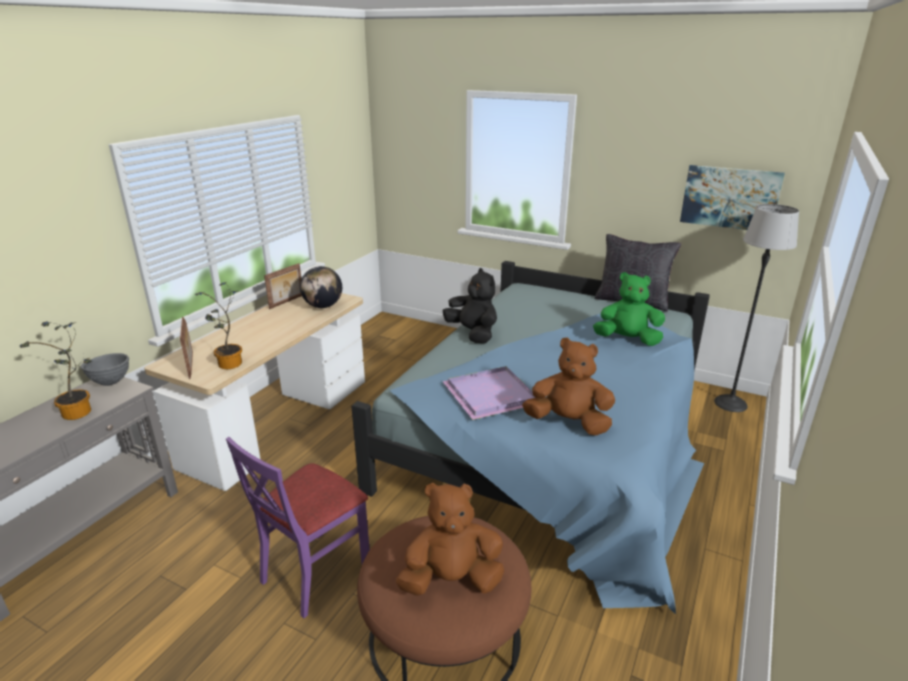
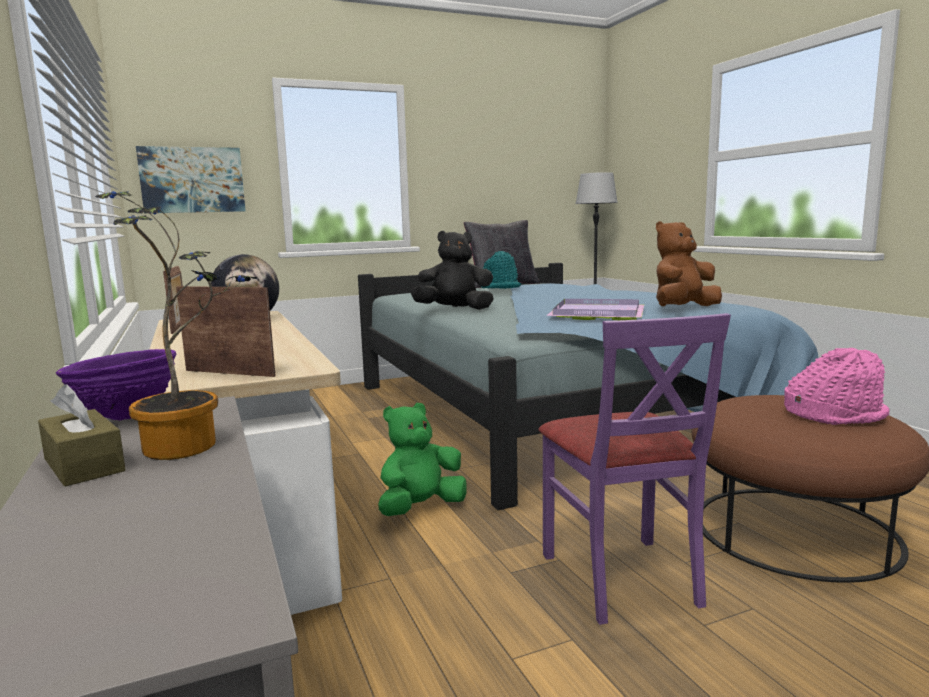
camera: 50 degrees left, 15 degrees down
(53, 407) = (84, 465): none -> brown tissue box
(111, 383) = (126, 417): grey bowl -> purple bowl
(229, 366) = (294, 358): potted plant -> none
(451, 580) = (834, 415): brown plush toy -> pink hat
(582, 313) = (500, 287): none -> turquoise hat
(627, 340) = (568, 289): green plush toy -> green plush toy (421, 508)
(730, 197) = (547, 177): picture -> picture (192, 180)

